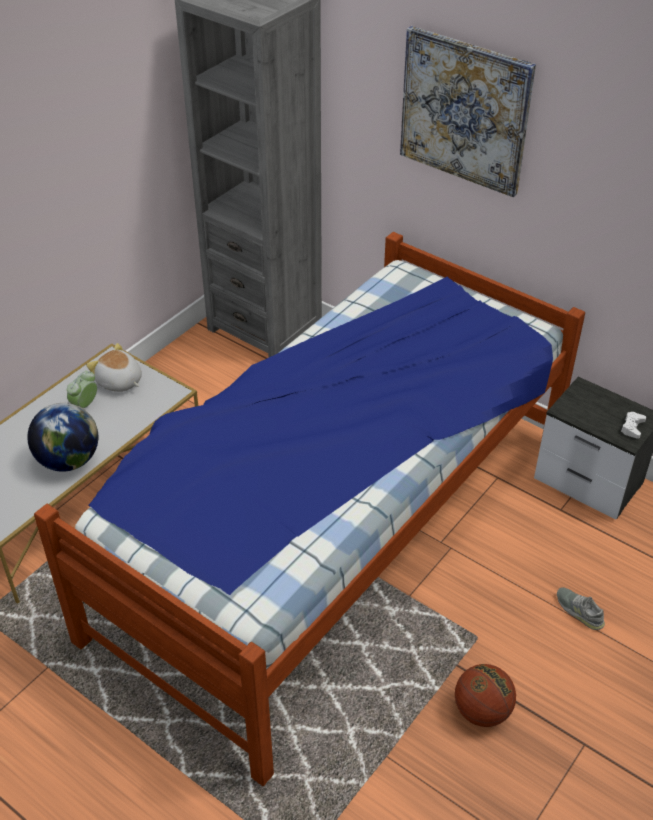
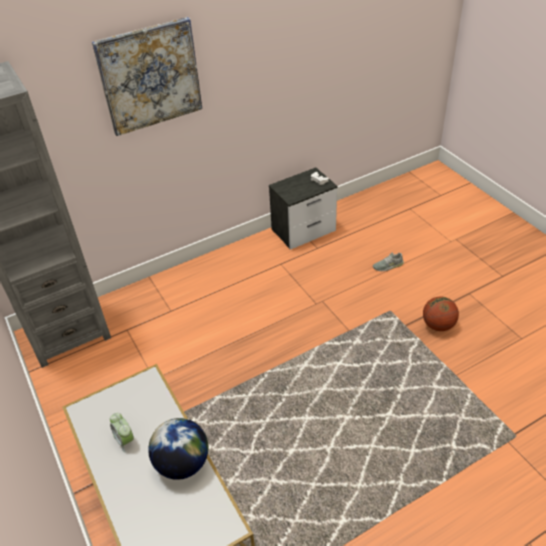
camera: 65 degrees left, 0 degrees up
(119, 382) = (113, 410): plush toy -> none
(333, 532) = (283, 351): bed -> none

